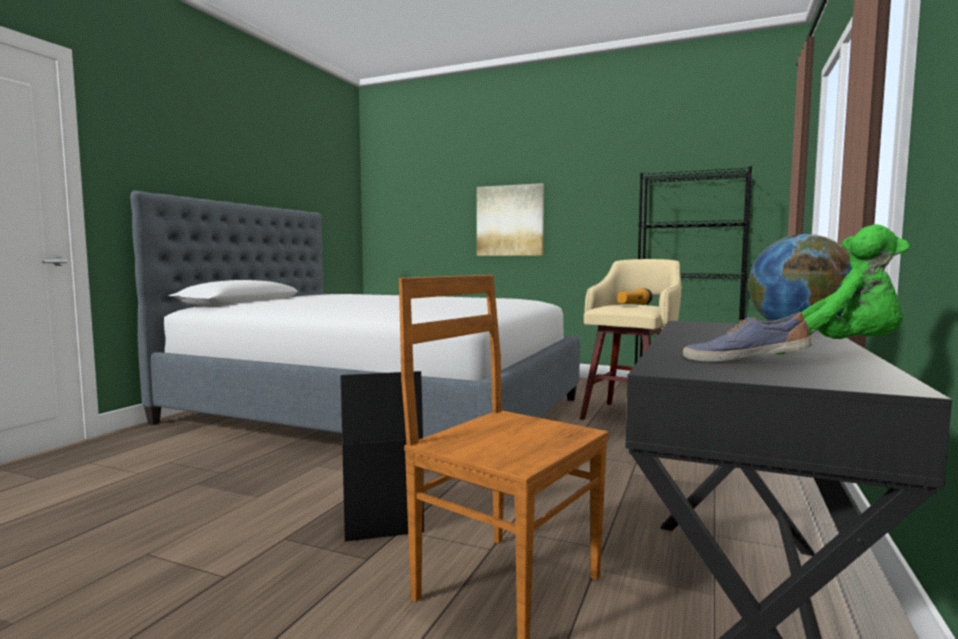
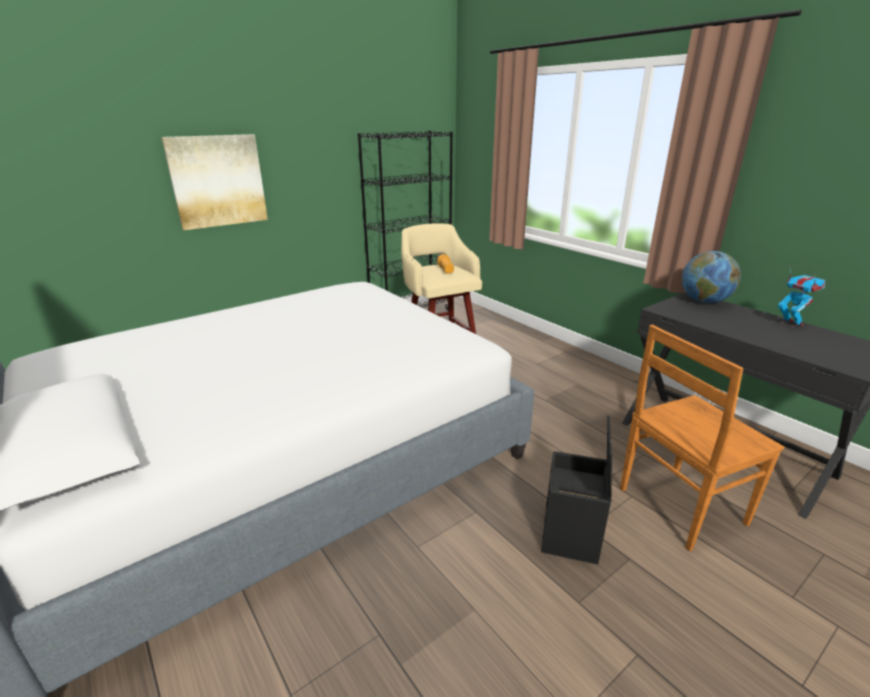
camera: 60 degrees left, 20 degrees up
(743, 360) = (823, 348): shoe -> none
(838, 352) = (791, 323): green plush toy -> toy robot

